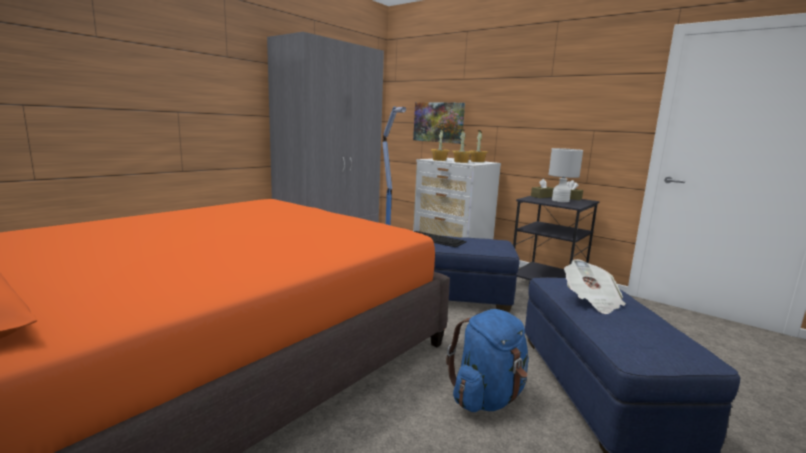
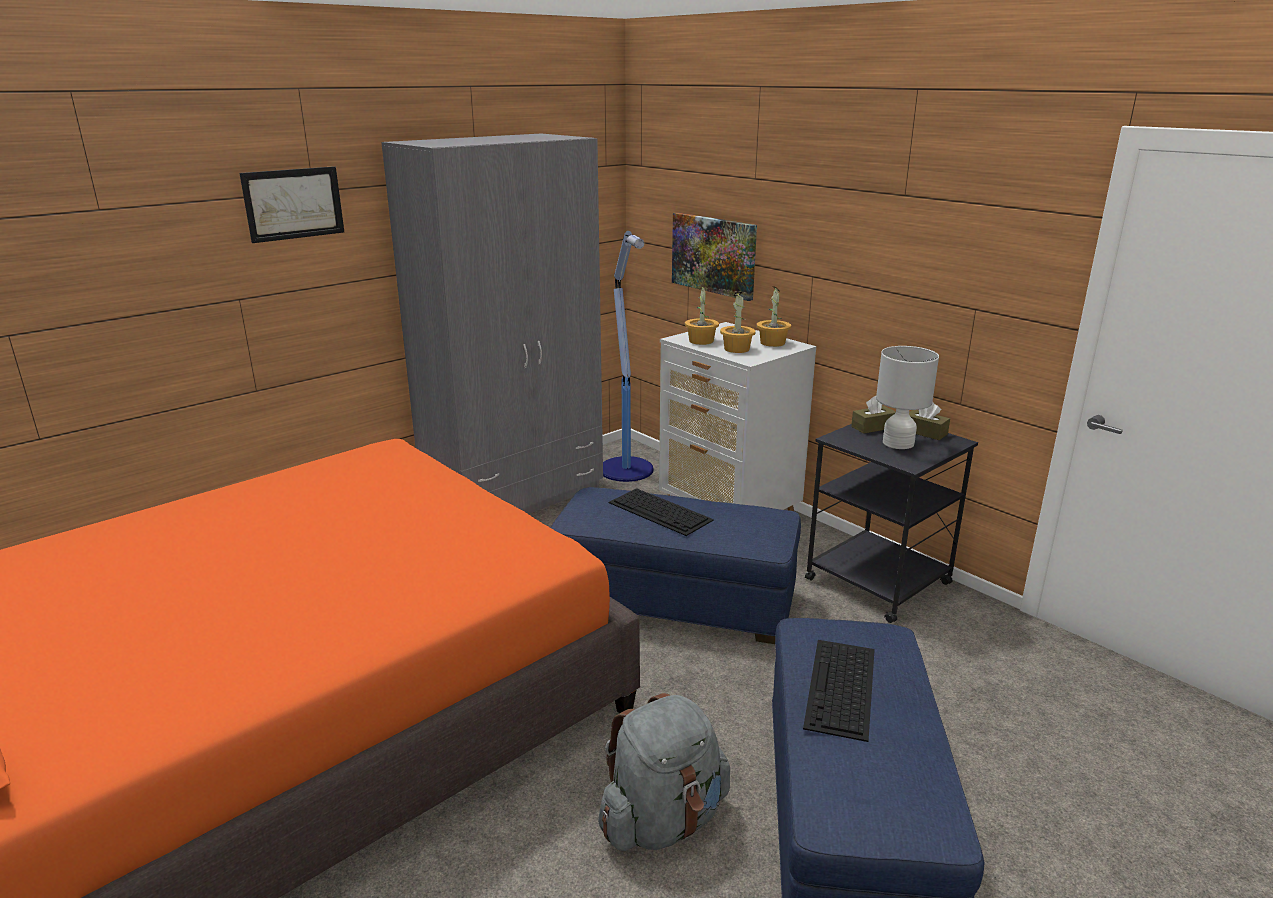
camera: 10 degrees right, 10 degrees up
(215, 60) = (293, 203): none -> picture
(488, 397) = (663, 820): blue backpack -> grey backpack
(591, 301) = (841, 688): newspaper -> keyboard

